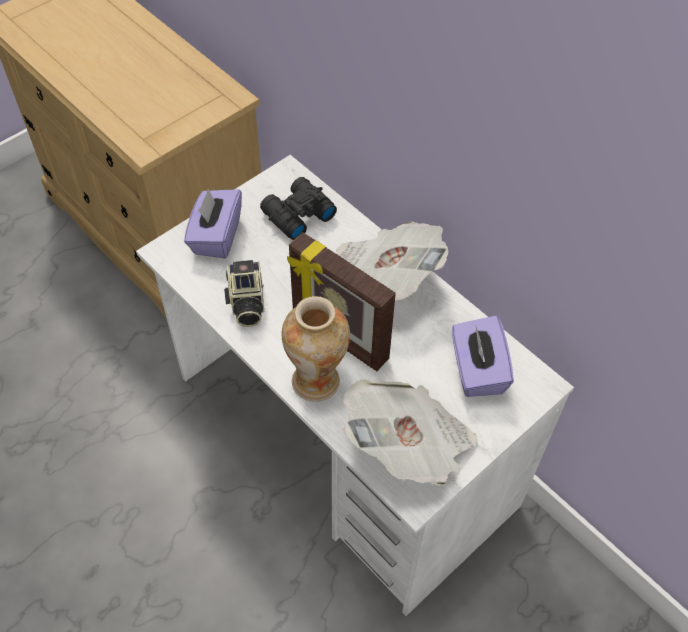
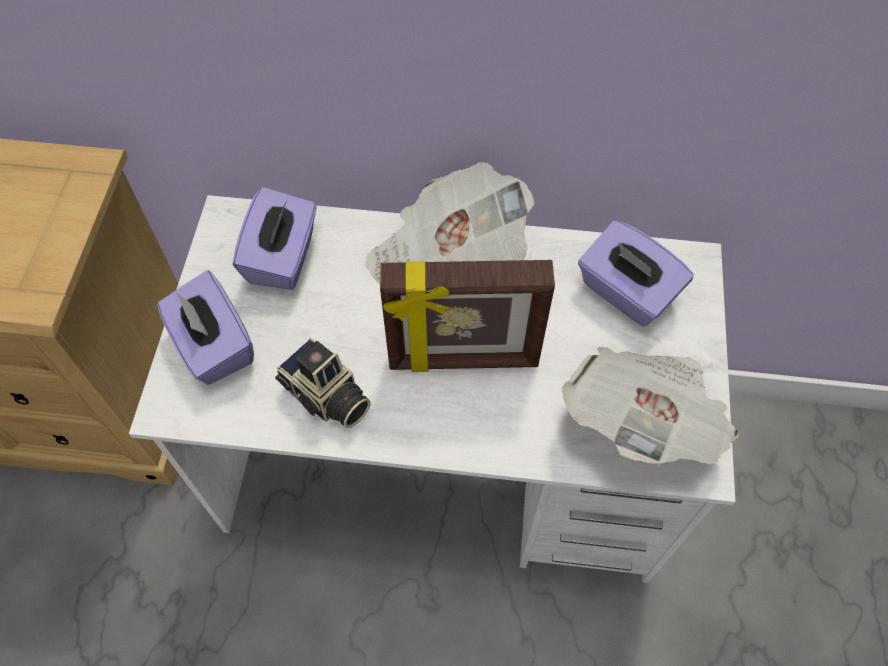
camera: 40 degrees left, 5 degrees up
(296, 215) = (283, 258): black binoculars -> purple tissue box
(316, 381) = (488, 425): vase -> none

